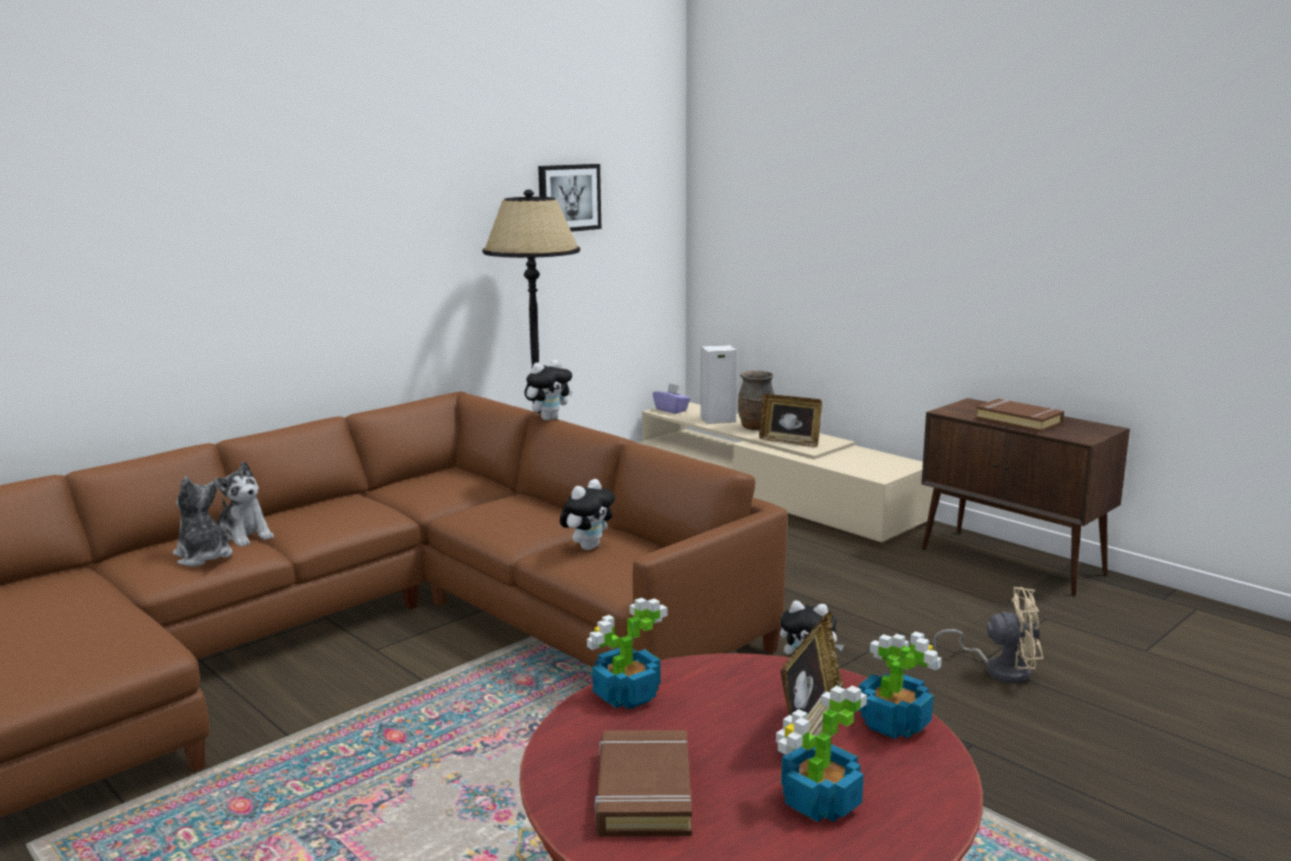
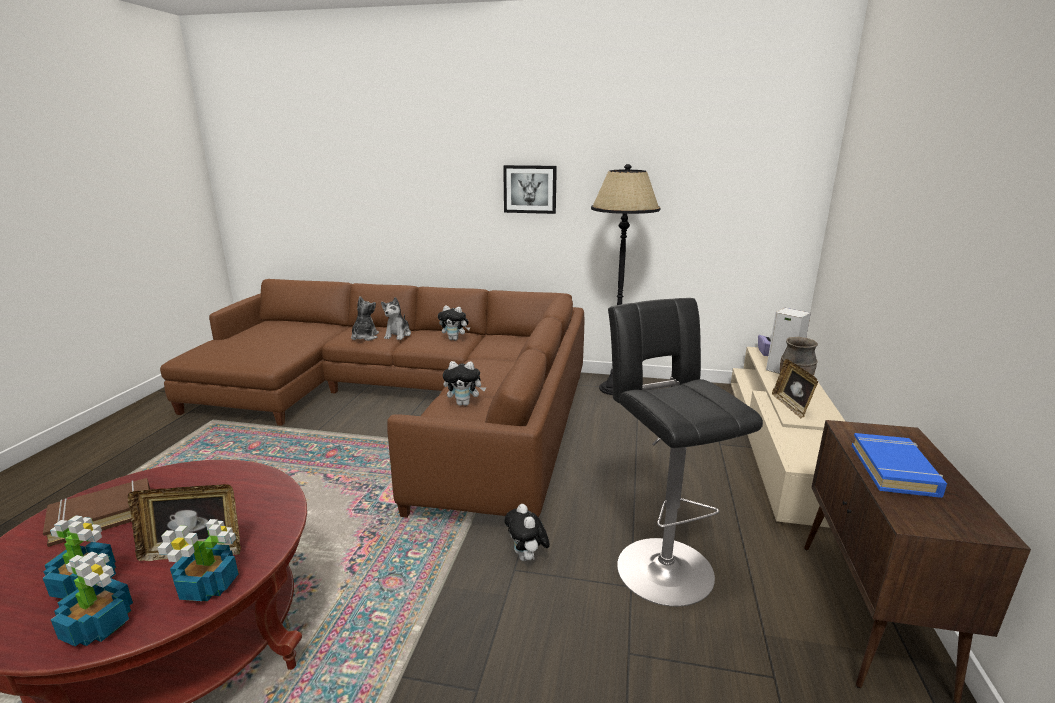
camera: 55 degrees right, 5 degrees up
(549, 418) = (549, 321): plush toy -> plush toy (455, 339)
(568, 198) = (697, 174): picture -> picture (530, 189)
(625, 695) = (225, 474): potted plant -> potted plant (99, 625)
(885, 609) = (660, 565): none -> black stool
(999, 669) = (627, 670): beige fan -> none
(1019, 421) = (894, 470): brown book -> blue book

